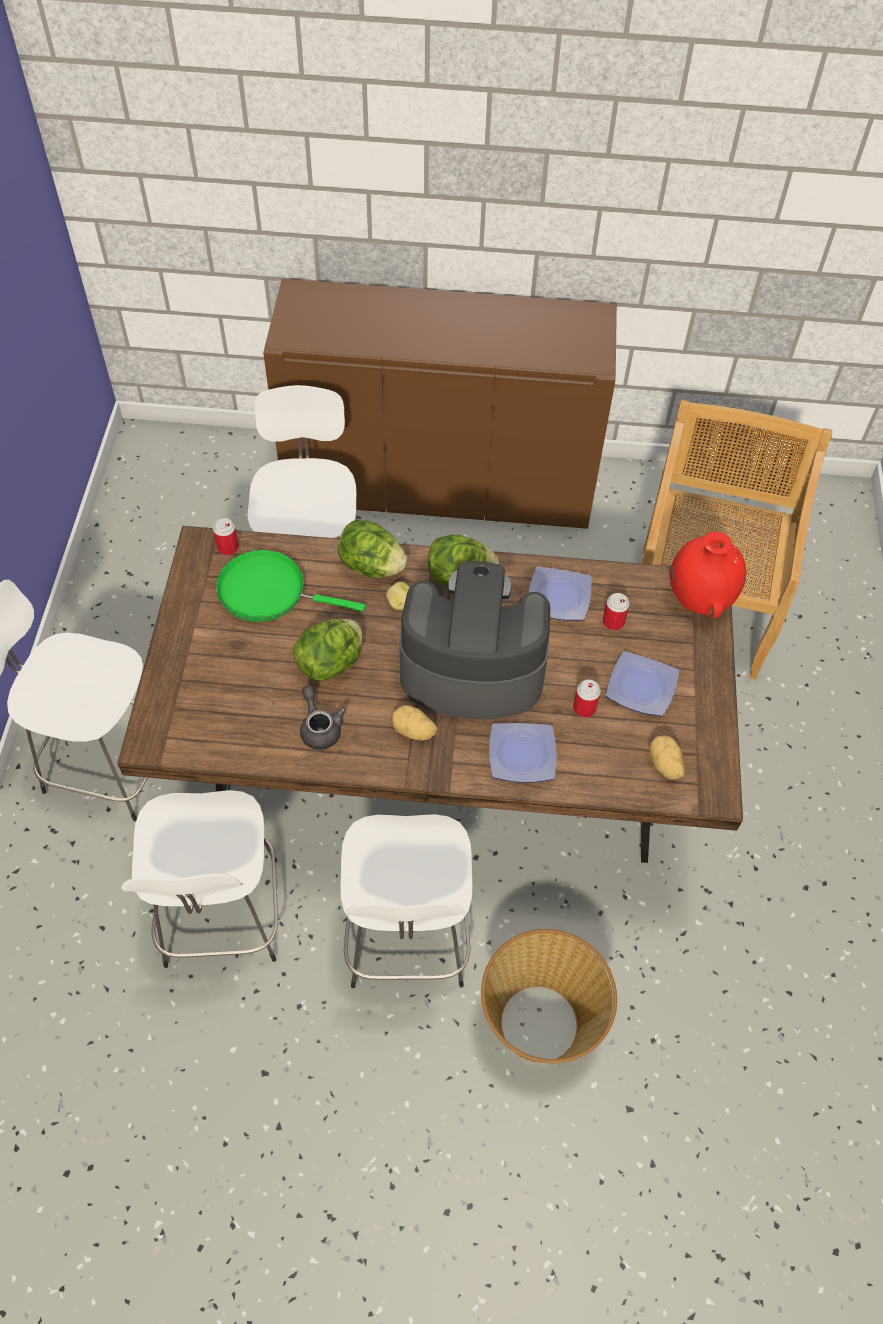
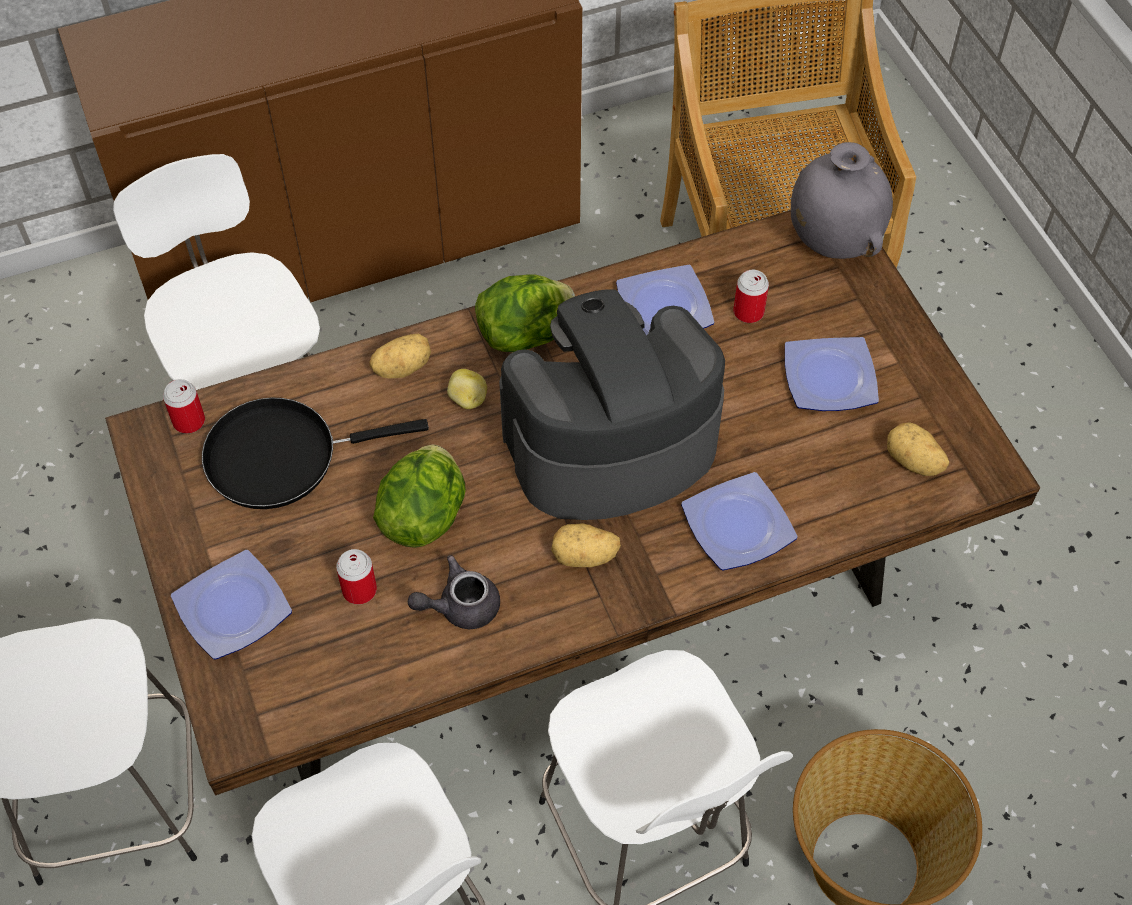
camera: 25 degrees left, 0 degrees up
(190, 668) = (234, 606): none -> plate
(268, 591) = (281, 457): green frying pan -> black frying pan
(320, 727) = (460, 606): grey teapot -> grey teapot turned 60 degrees counterclockwise
(372, 566) = (402, 367): lettuce -> potato
(584, 708) = (778, 434): can -> can (359, 590)
(699, 599) = (832, 242): red vase -> grey vase

